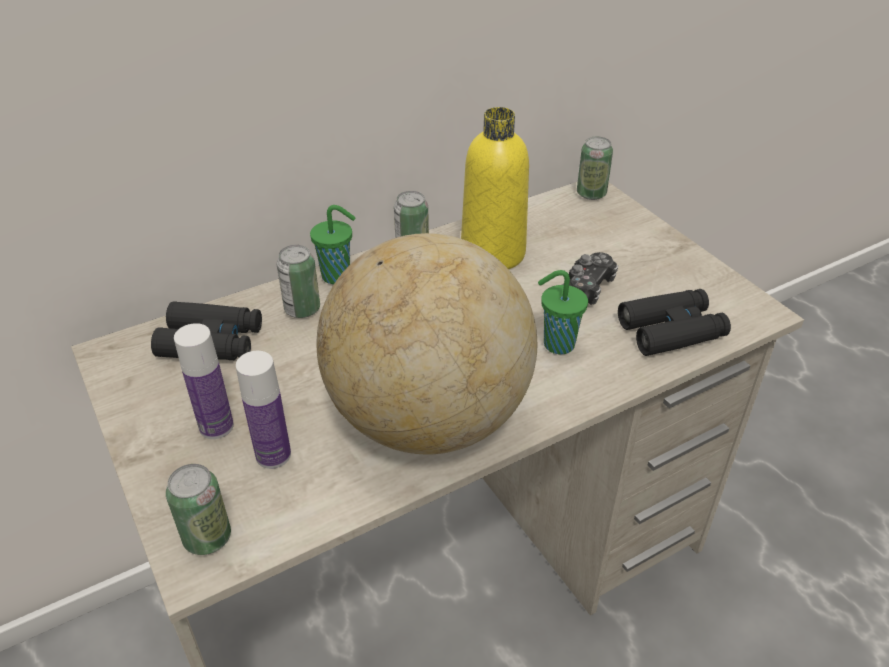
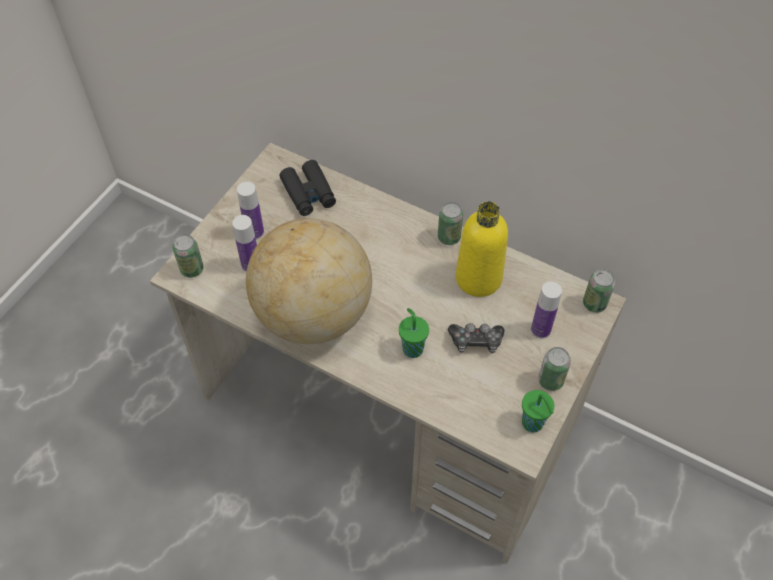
camera: 60 degrees right, 15 degrees up
(302, 309) = (360, 215): can -> can (550, 380)
(338, 276) = (399, 215): green cup -> green cup (533, 424)
(600, 239) = (540, 330): none -> bottle
(671, 330) = (467, 403): black binoculars -> none

